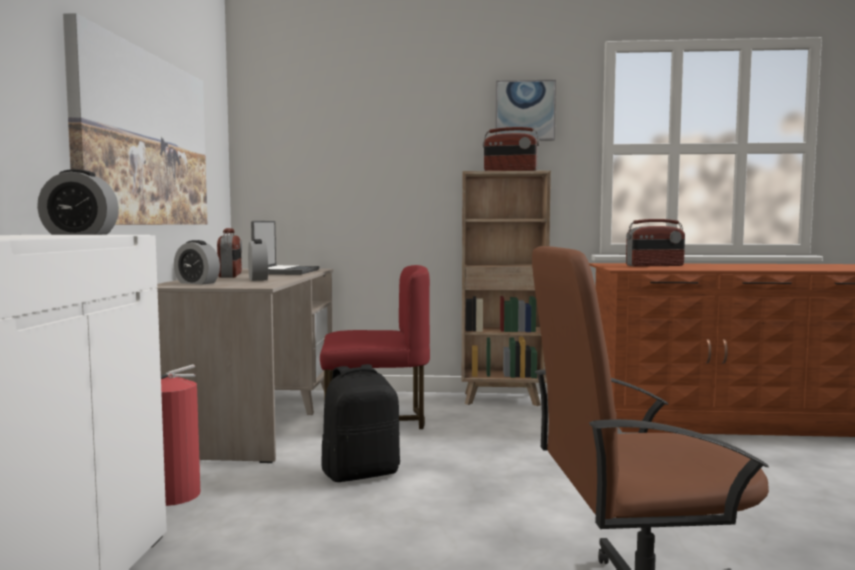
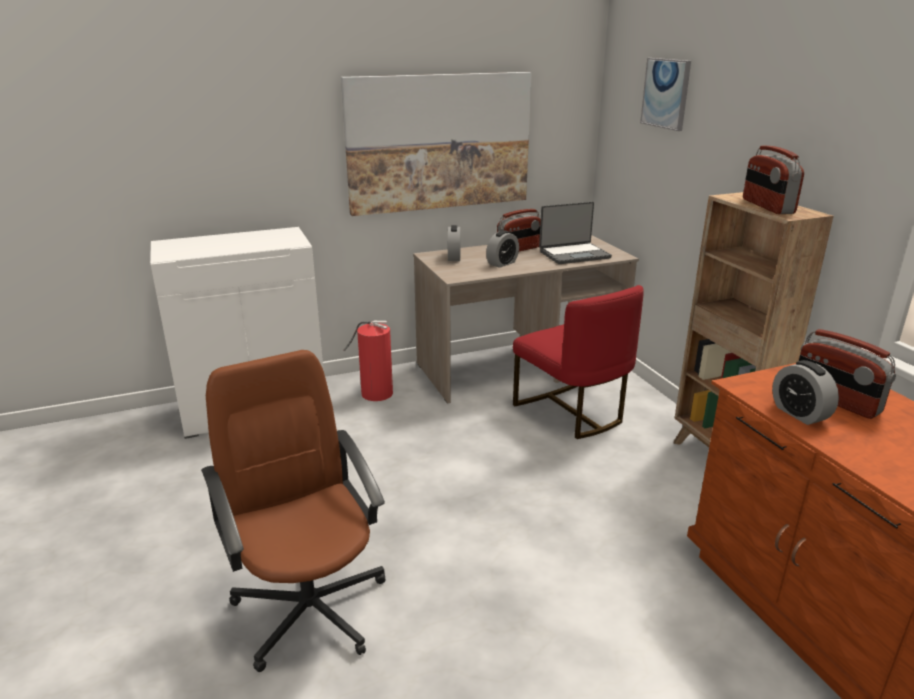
camera: 65 degrees right, 20 degrees up
(80, 234) = (287, 238): alarm clock -> alarm clock (799, 413)
(361, 473) = (458, 441): black backpack -> none
(525, 111) = (835, 119): picture -> picture (666, 93)

